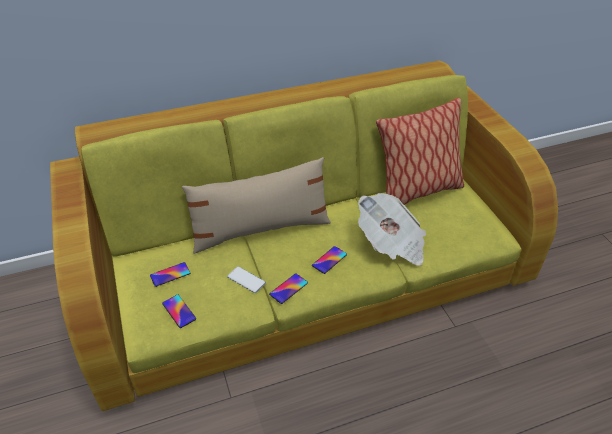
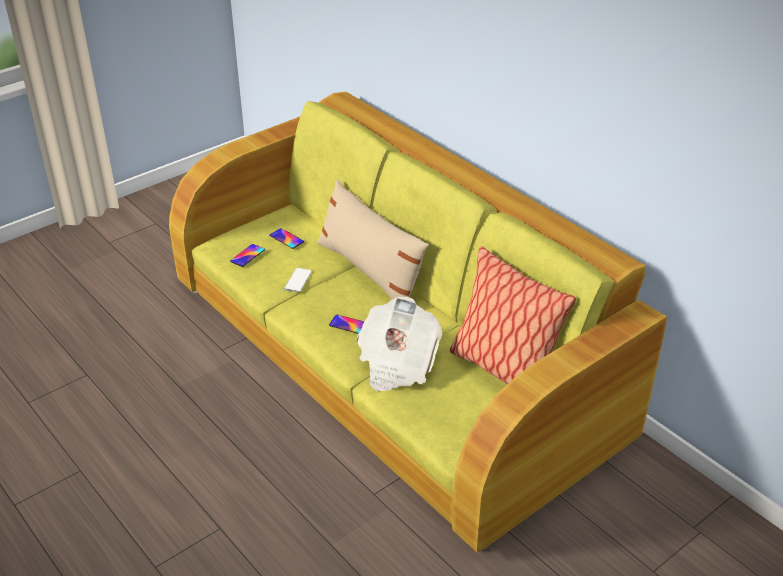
camera: 70 degrees right, 5 degrees down
(288, 288) = (297, 307): phone -> none

